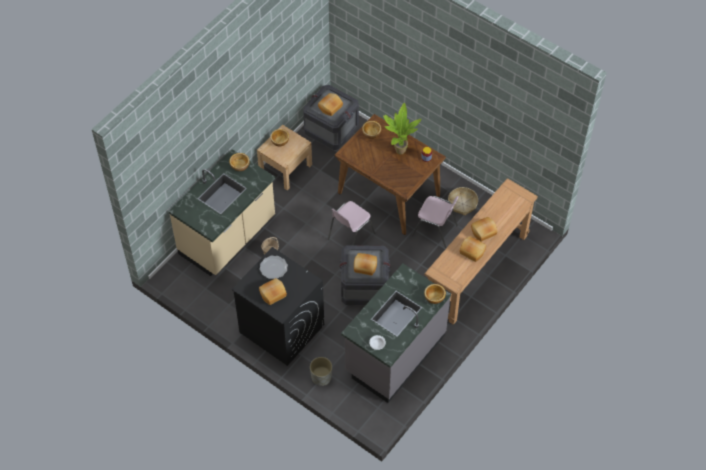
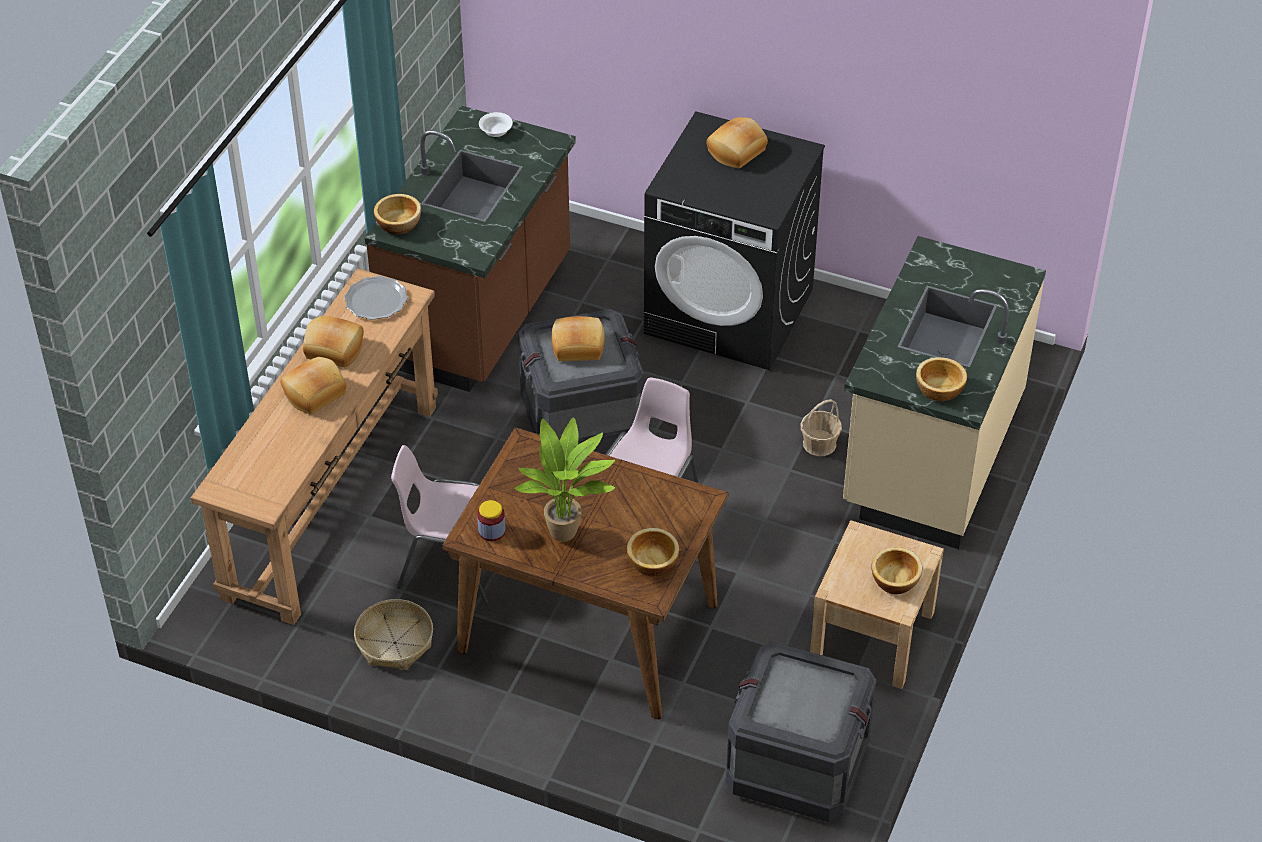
camera: 165 degrees right, 10 degrees down
(273, 268) = (756, 193): plate -> plate (376, 301)
(321, 377) = (615, 249): grey planter -> none
(330, 107) = (804, 694): bread -> none
(394, 353) = (480, 314): grey counter -> brown counter

